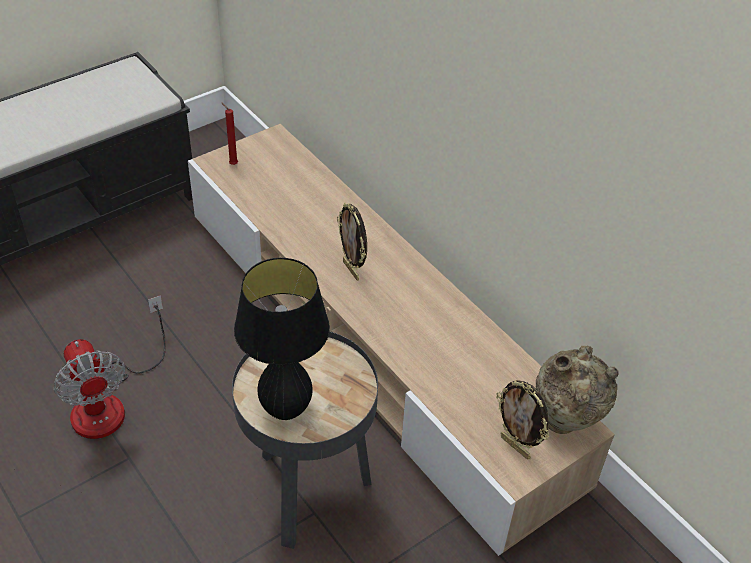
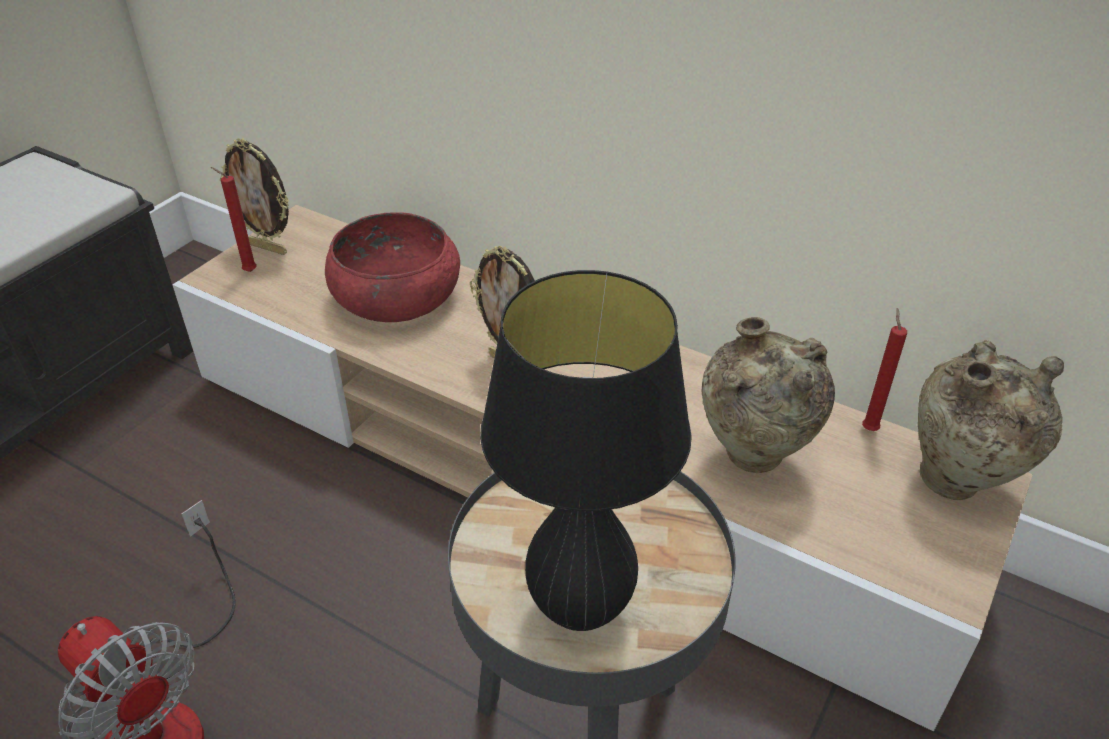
camera: 20 degrees left, 5 degrees down
(309, 205) = (396, 295): none -> red bowl
(454, 372) = (753, 461): none -> beige vase
(516, 447) = (919, 542): picture frame -> picture frame (269, 248)
(536, 375) = (868, 428): none -> red candle

